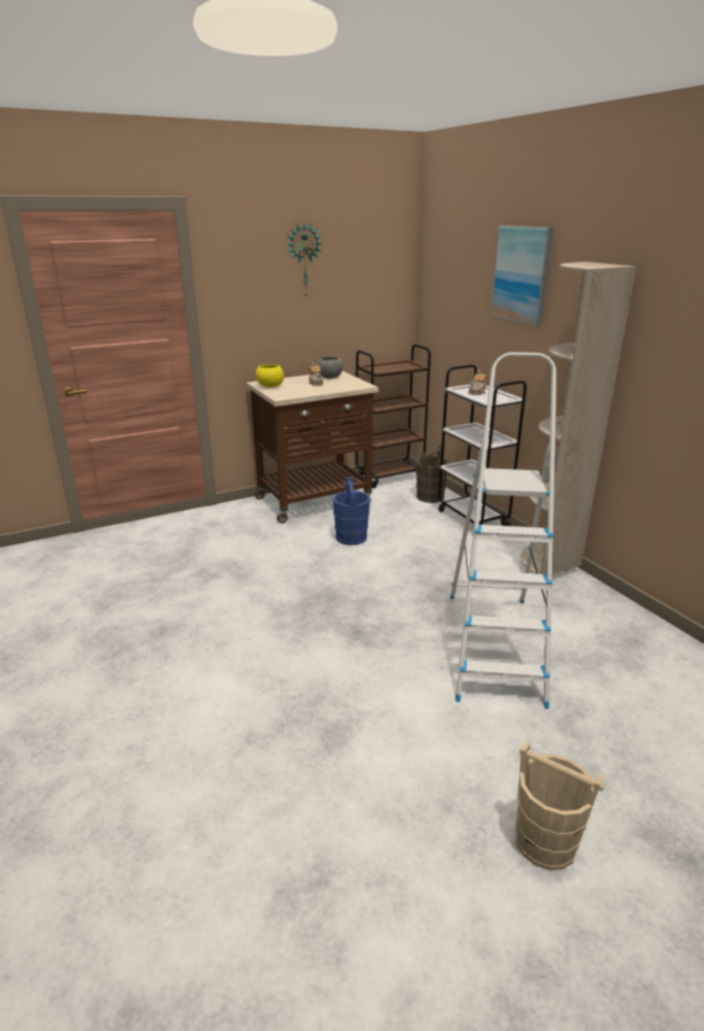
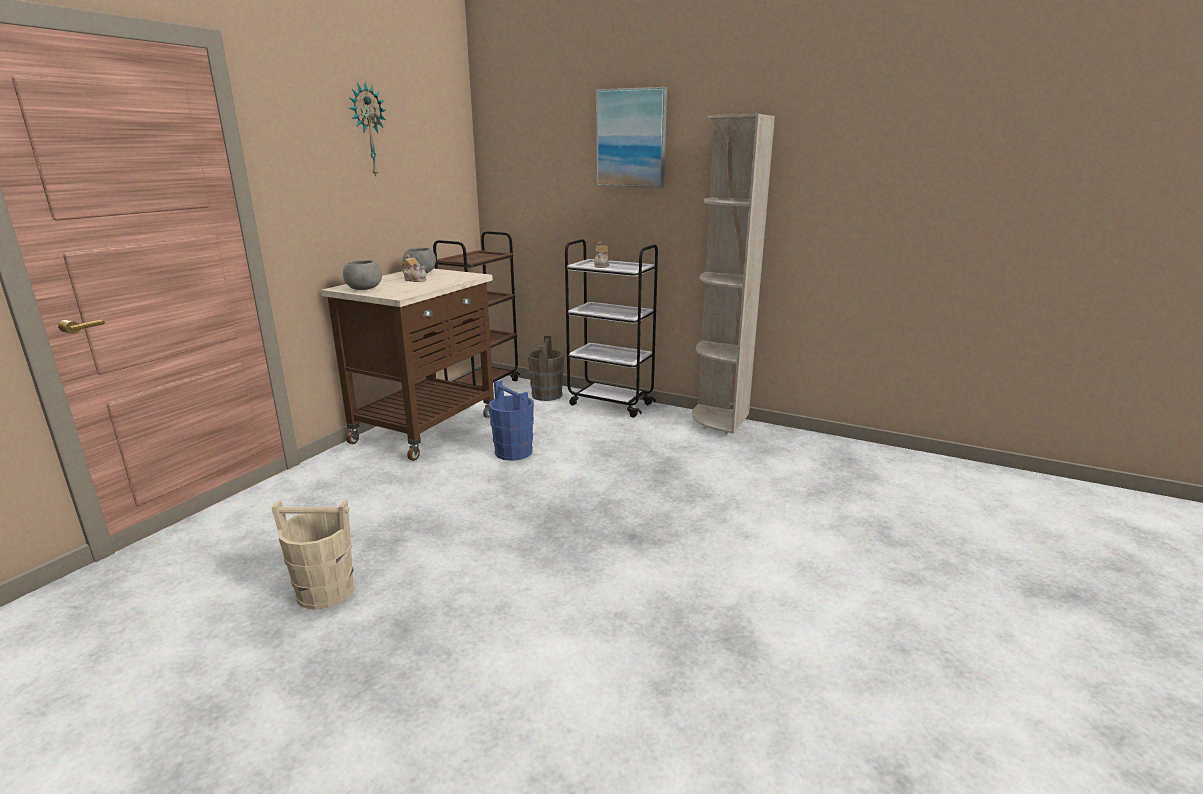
camera: 35 degrees left, 5 degrees down
(270, 387) = (364, 289): yellow bowl -> grey bowl
(493, 645) = (761, 501): white step ladder -> none
(546, 842) = (993, 635): beige bucket -> beige bucket (326, 591)

